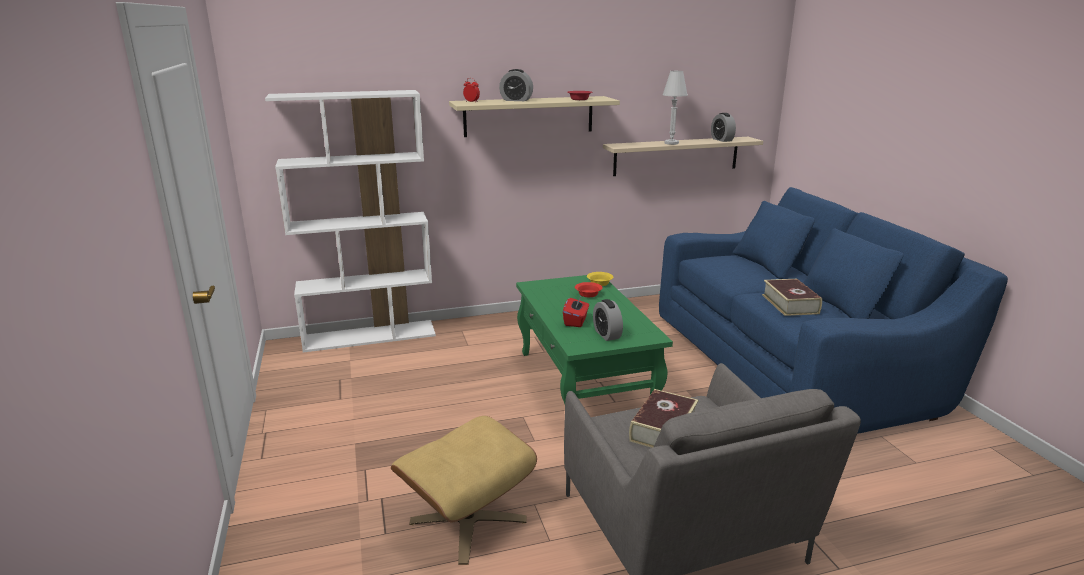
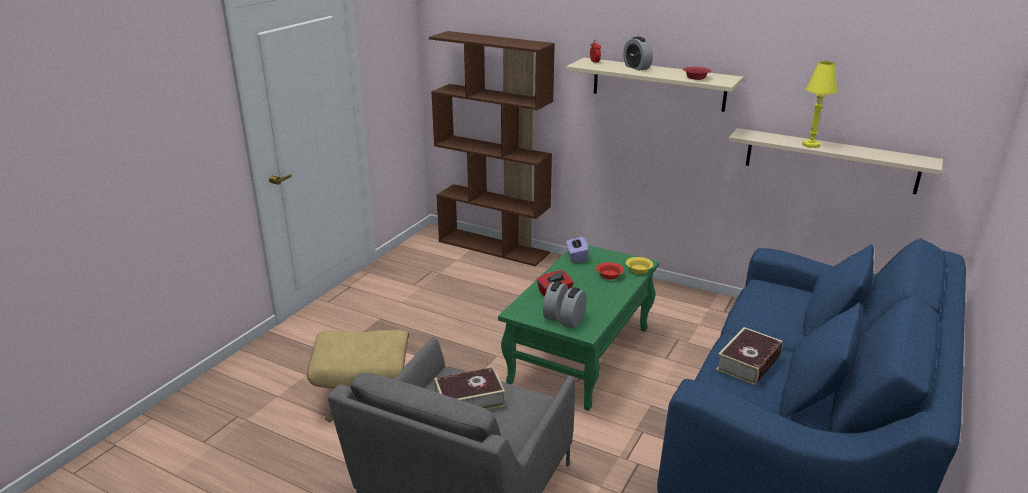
camera: 45 degrees right, 5 degrees up
(370, 336) = (494, 247): white bookcase -> brown bookcase
(539, 292) = (576, 257): none -> purple tissue box
(671, 143) = (811, 145): white table lamp -> yellow table lamp
(722, 140) = (887, 155): alarm clock -> alarm clock (572, 321)

